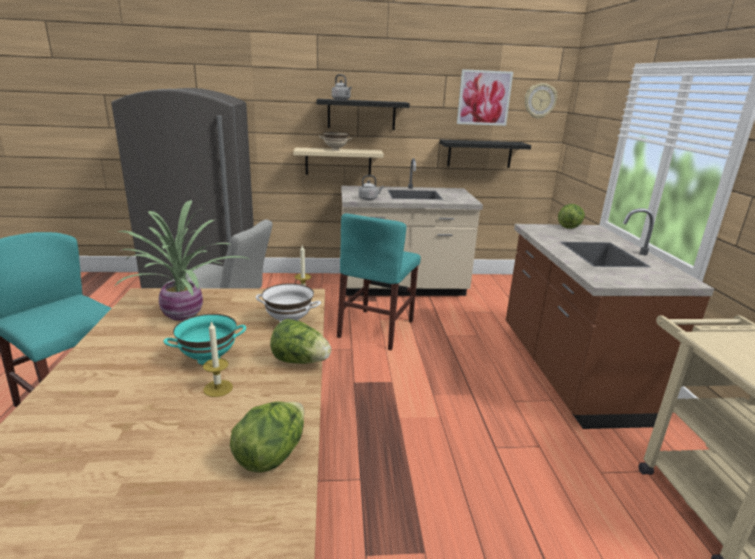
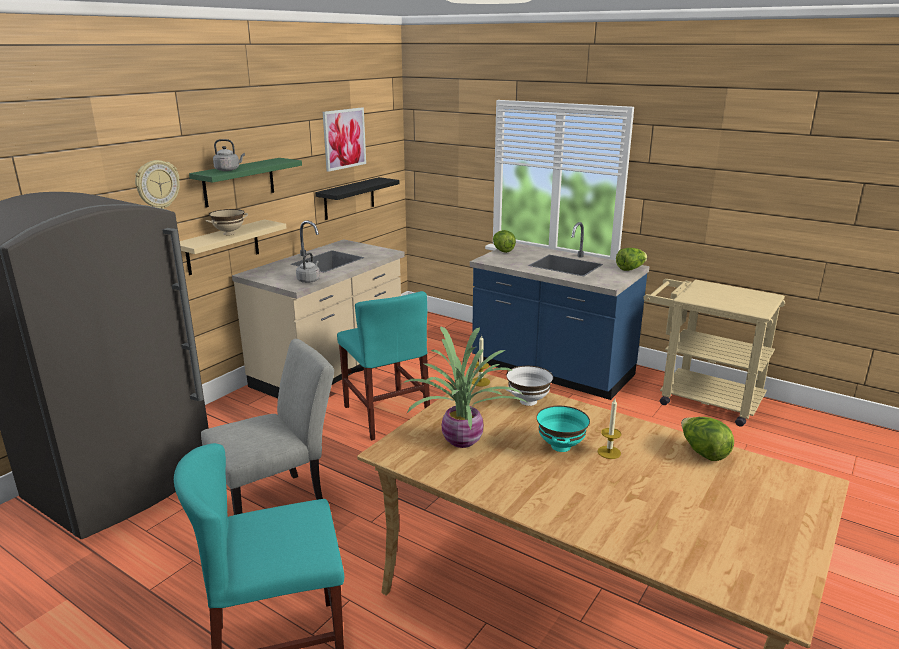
camera: 50 degrees left, 0 degrees up
(300, 361) = (597, 414): lettuce -> lettuce (630, 269)
(361, 114) = (239, 182): black shelf -> green shelf
(539, 101) = (385, 133): wall clock -> wall clock (157, 184)
(570, 372) = (551, 370): brown counter -> blue counter

